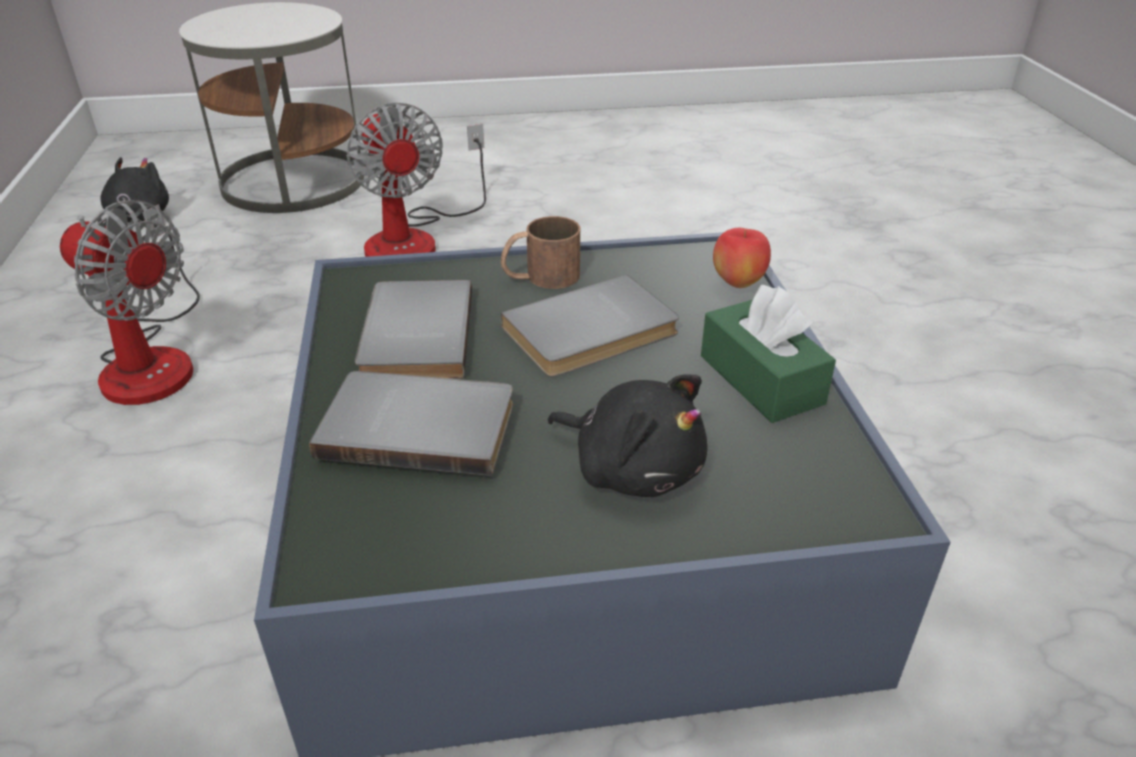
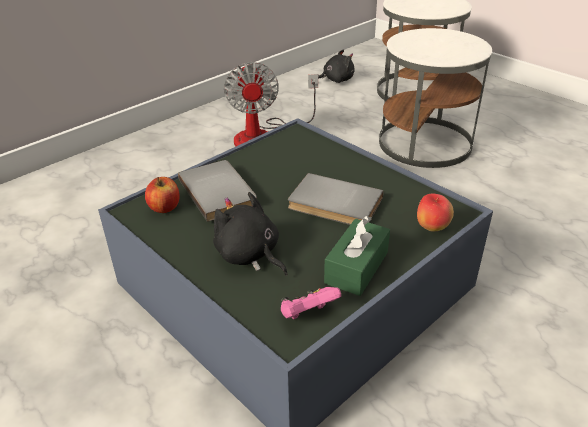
camera: 55 degrees right, 0 degrees up
(371, 516) = (164, 207): none -> apple
(412, 335) = (277, 163): grey book -> none
(416, 238) = (425, 143): fan -> white side table
(540, 277) = (360, 172): brown mug -> none
(633, 468) = (249, 255): black plush toy -> black plush toy turned 135 degrees clockwise
(829, 469) = (307, 314): none -> pink game controller

